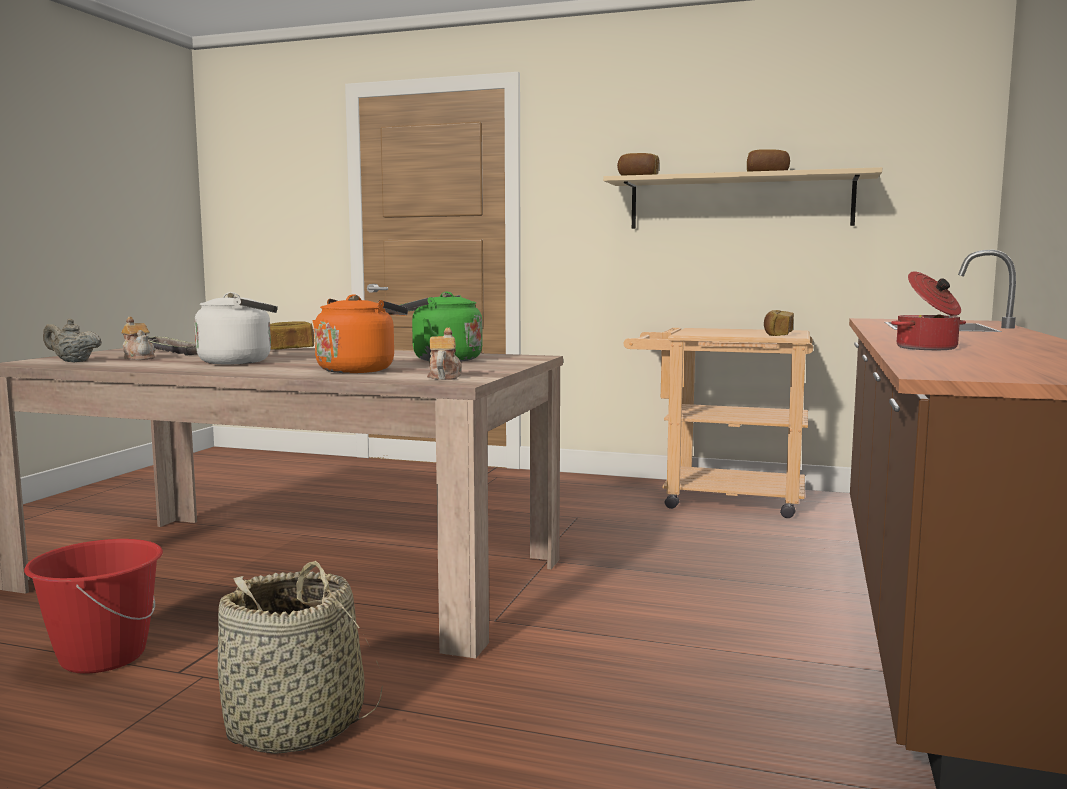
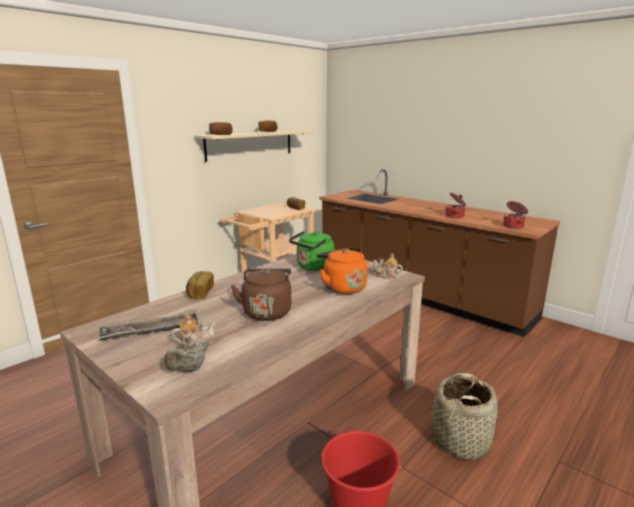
camera: 65 degrees left, 10 degrees up
(240, 362) = (267, 311): white kettle -> brown kettle
(952, 368) = (513, 226): none -> cooking pot

